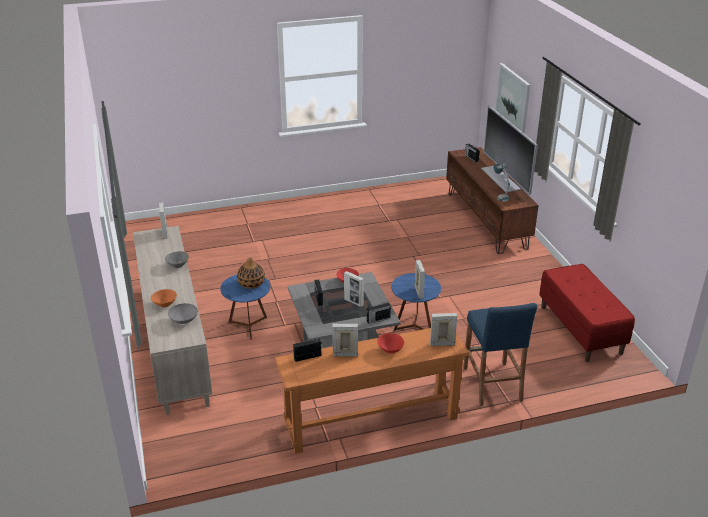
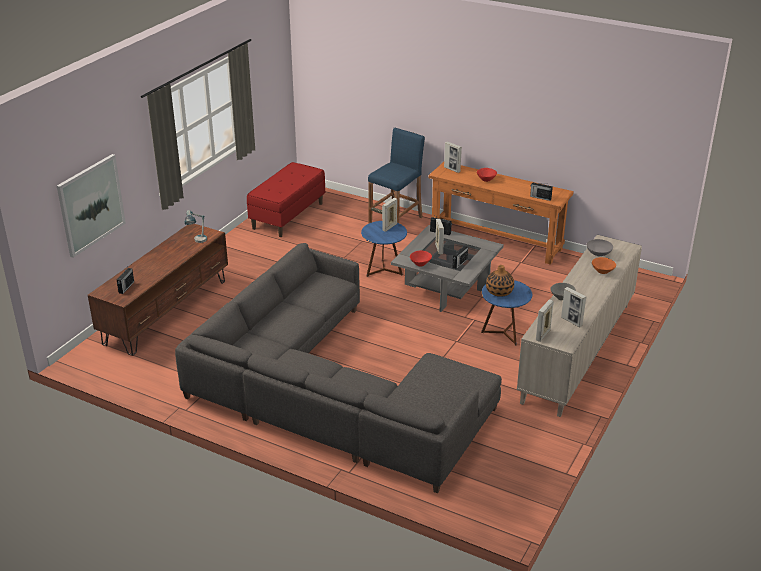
camera: 135 degrees left, 0 degrees up
(310, 232) = (330, 391): none -> grey sofa
(345, 355) = (516, 189): picture frame -> picture frame (571, 321)
(501, 178) = (157, 255): television -> none

